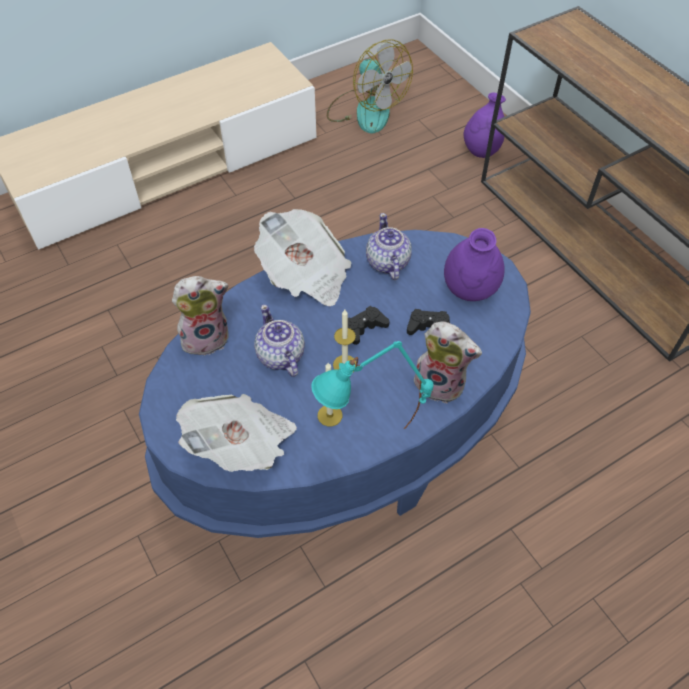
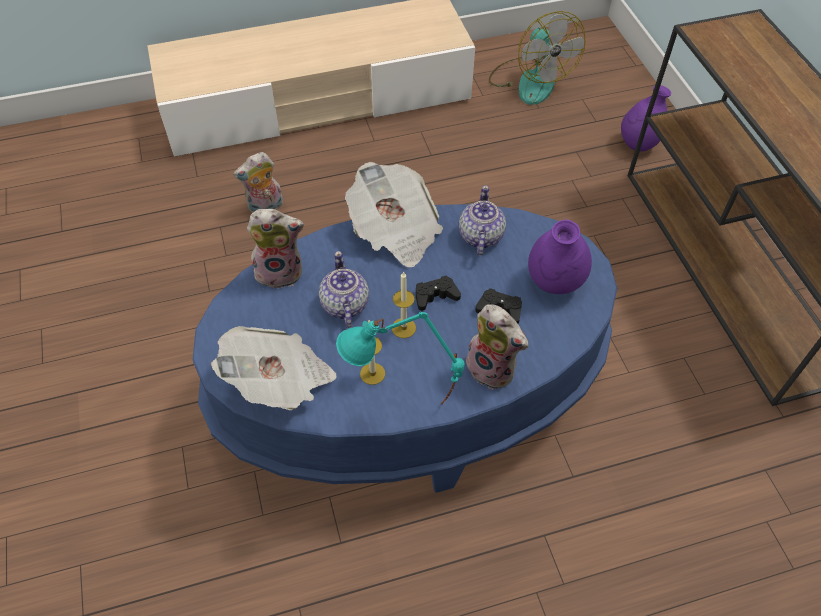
camera: 15 degrees right, 0 degrees up
(148, 281) = (265, 207): none -> plush toy

